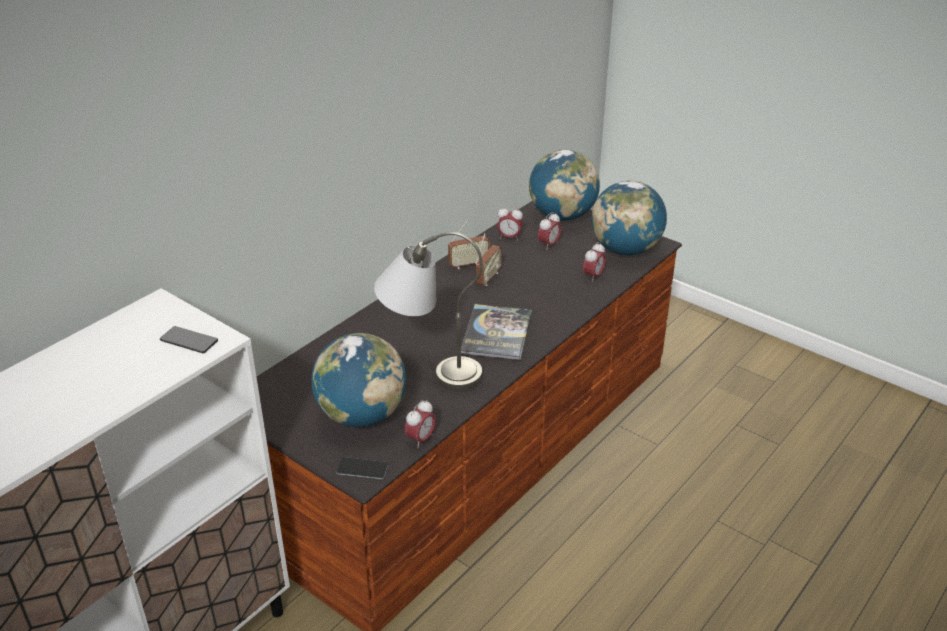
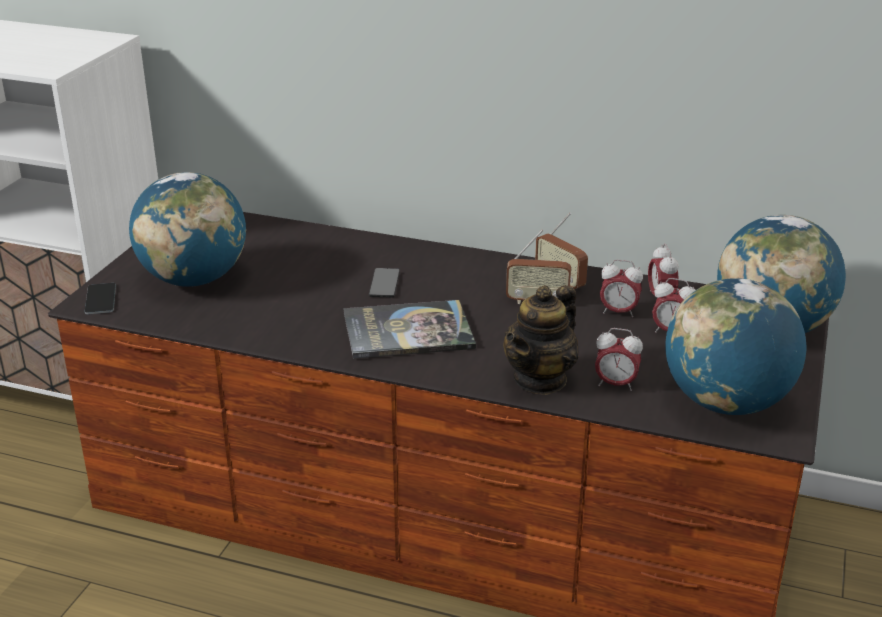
camera: 70 degrees right, 5 degrees down
(189, 341) = (45, 60): phone -> phone (384, 284)
(421, 439) = (161, 322): alarm clock -> alarm clock (618, 312)
(429, 370) = (300, 301): grey table lamp -> none
(576, 298) = (540, 379): none -> teapot

